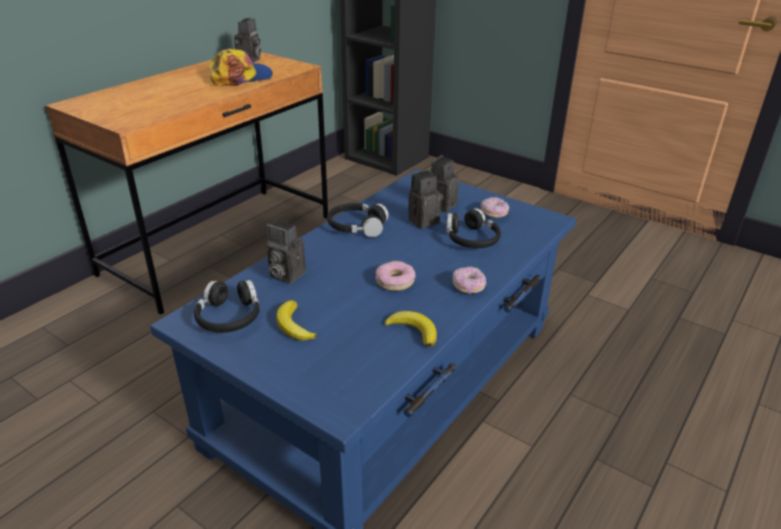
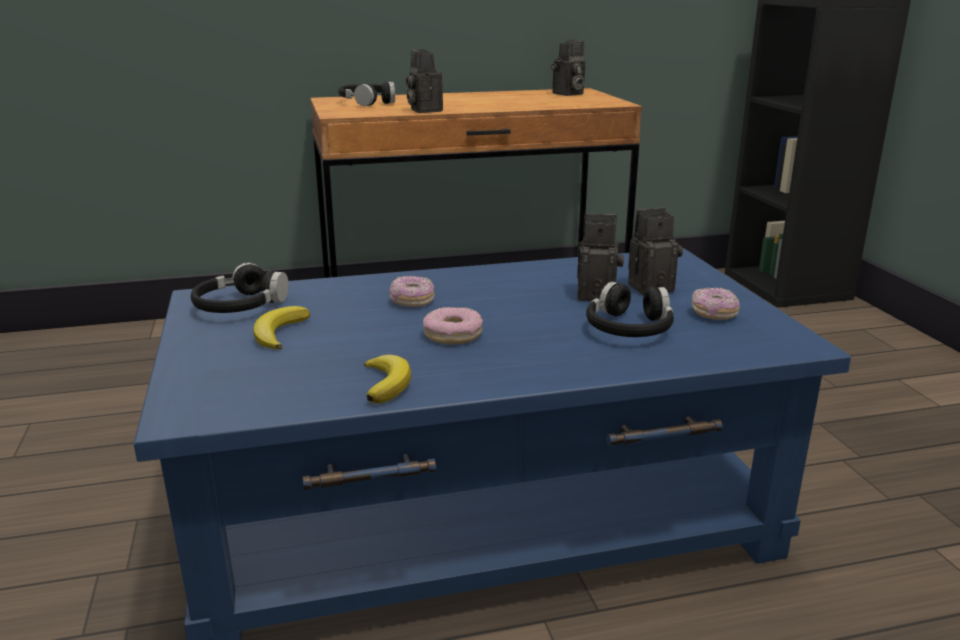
camera: 40 degrees right, 10 degrees down
(241, 77) = (527, 102): cap -> none
(285, 274) = (351, 292): camera -> camera (424, 110)
(356, 227) = (503, 277): black headphones -> black headphones (367, 102)
(468, 287) = (534, 370): donut -> donut (412, 301)

